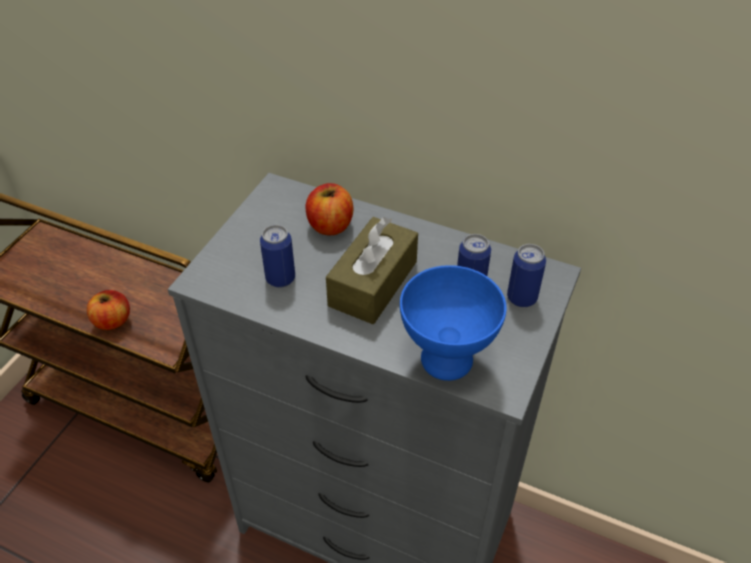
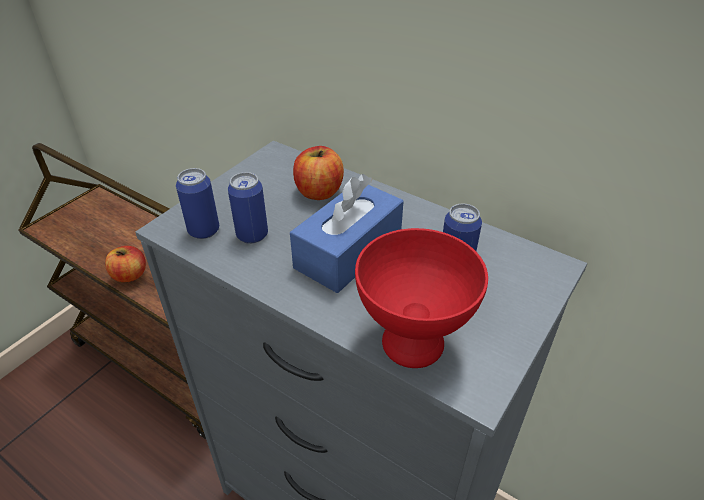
camera: 10 degrees right, 5 degrees down
(373, 283) = (348, 251): brown tissue box -> blue tissue box
(448, 359) = (415, 343): blue bowl -> red bowl
(521, 298) = (513, 286): can -> can (204, 230)

